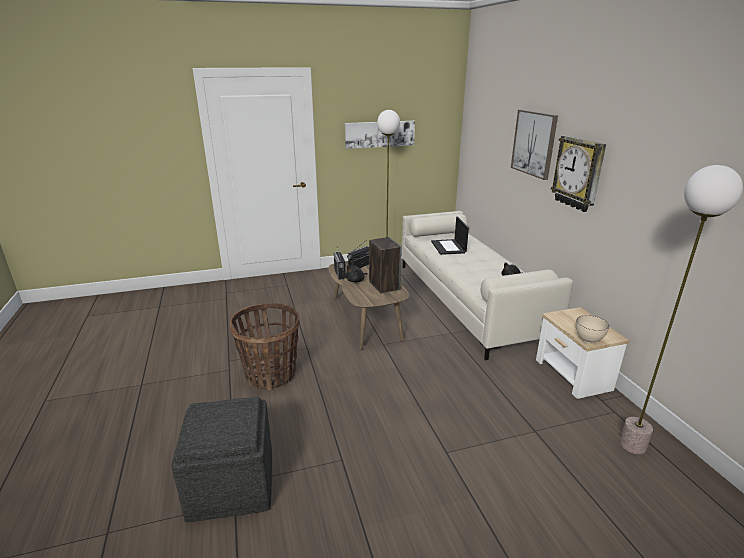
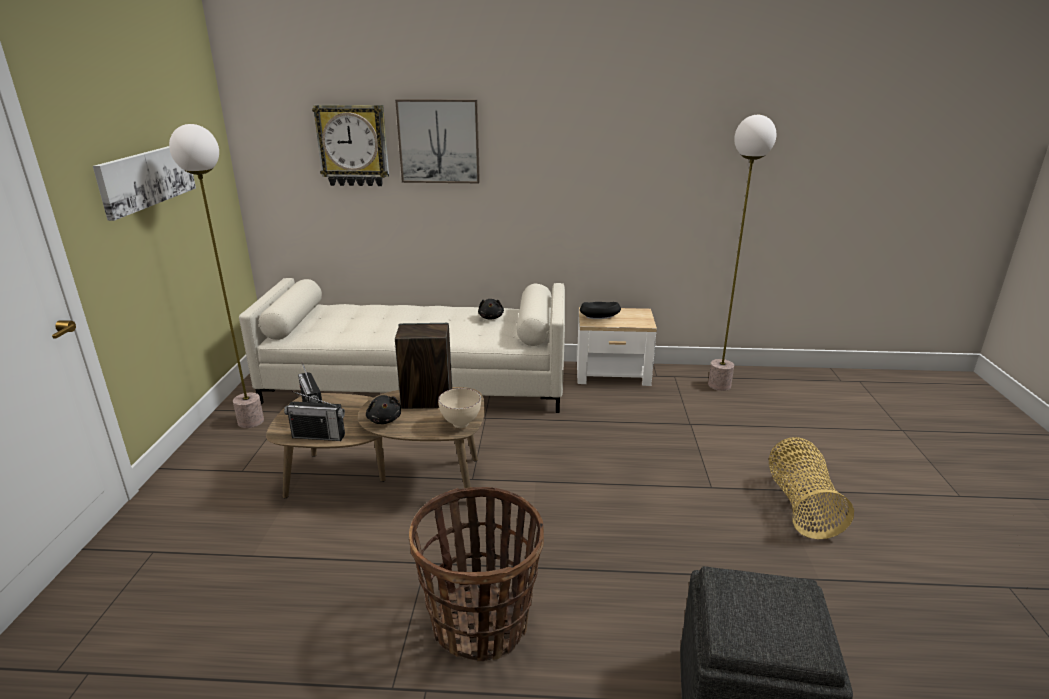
camera: 70 degrees left, 0 degrees up
(448, 247) = (359, 325): laptop -> none
(459, 515) = (801, 505): none -> basket
(572, 318) = (599, 316): none -> black bowl
(578, 173) = (533, 163): wall clock -> wall clock (353, 145)
(589, 341) = (646, 323): beige bowl -> beige bowl (461, 424)

